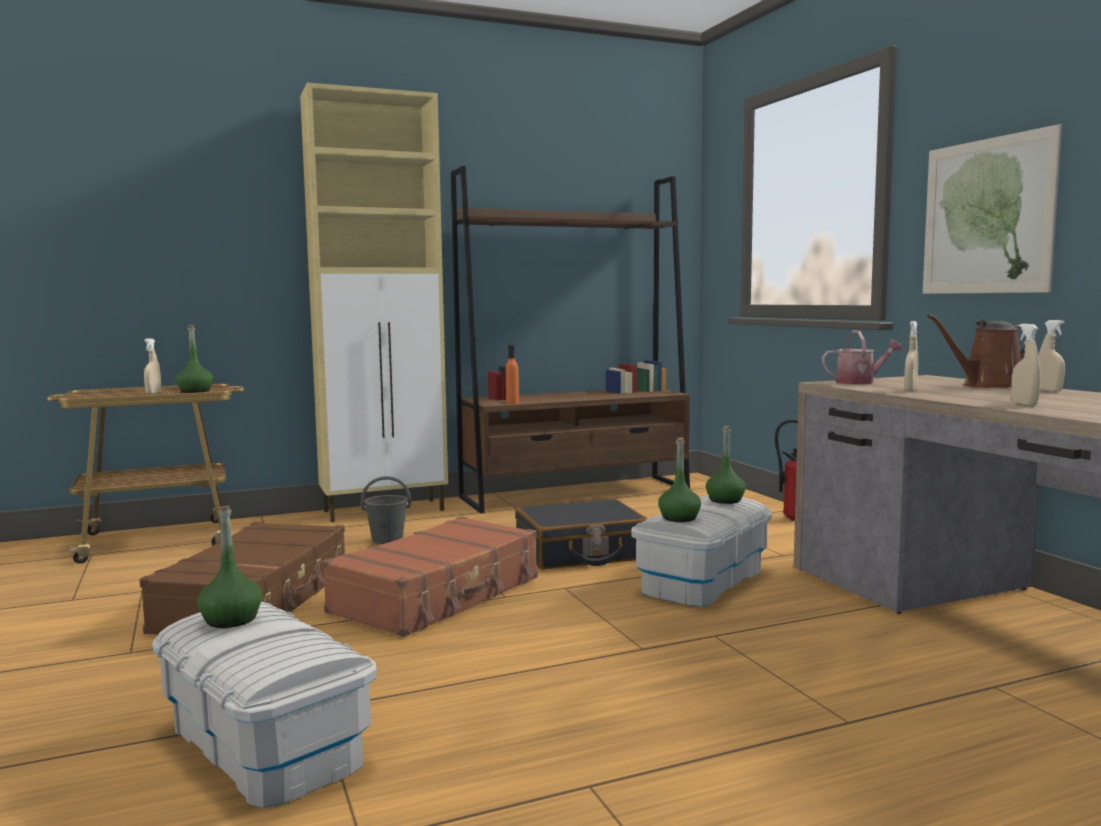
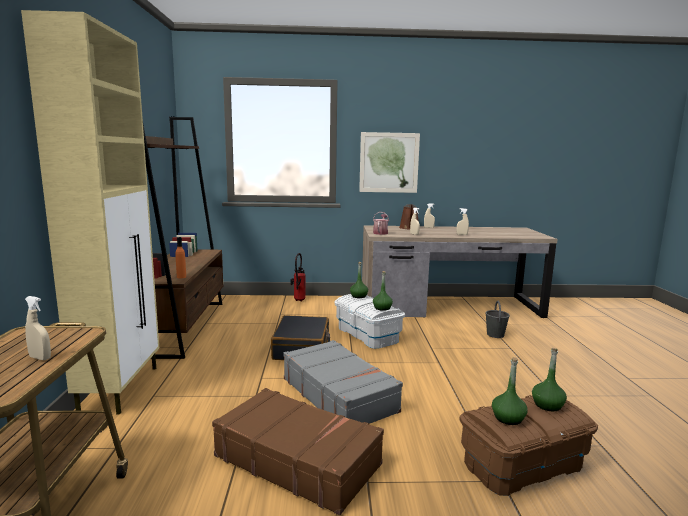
camera: 70 degrees left, 5 degrees up
(195, 391) = (66, 340): green bottle -> green bottle (547, 405)
(264, 745) = (523, 465): white storage box -> brown storage box
(388, 539) = (205, 396): grey bucket -> grey bucket (495, 334)
(438, 595) = (339, 394): brown suitcase -> grey suitcase

